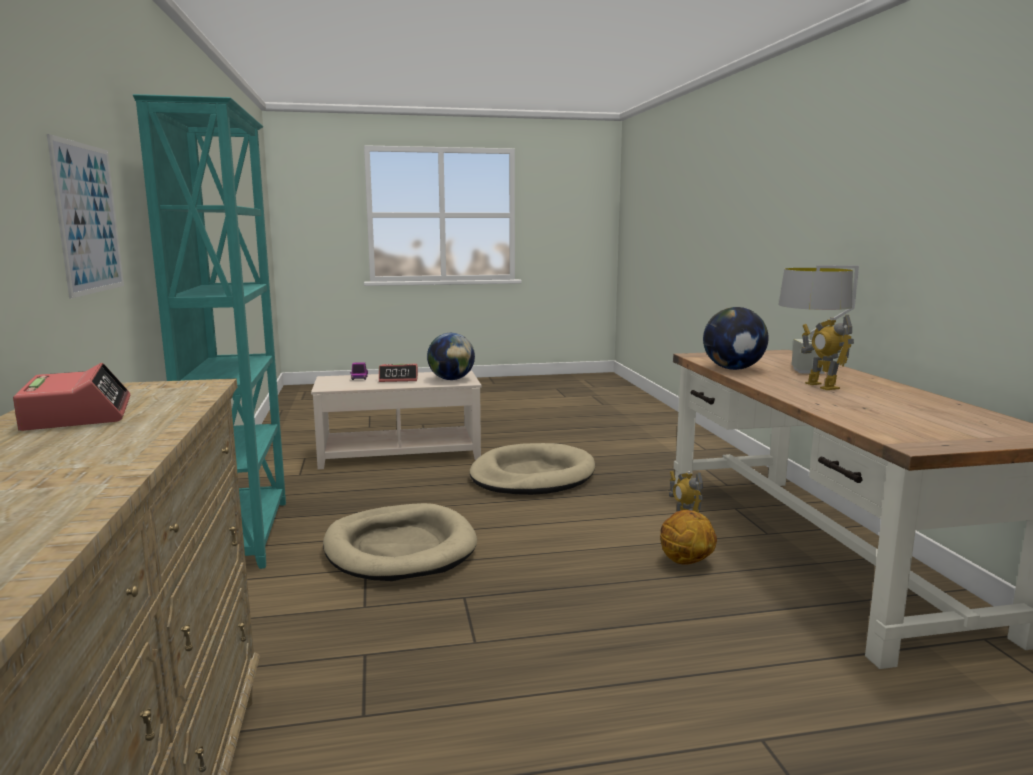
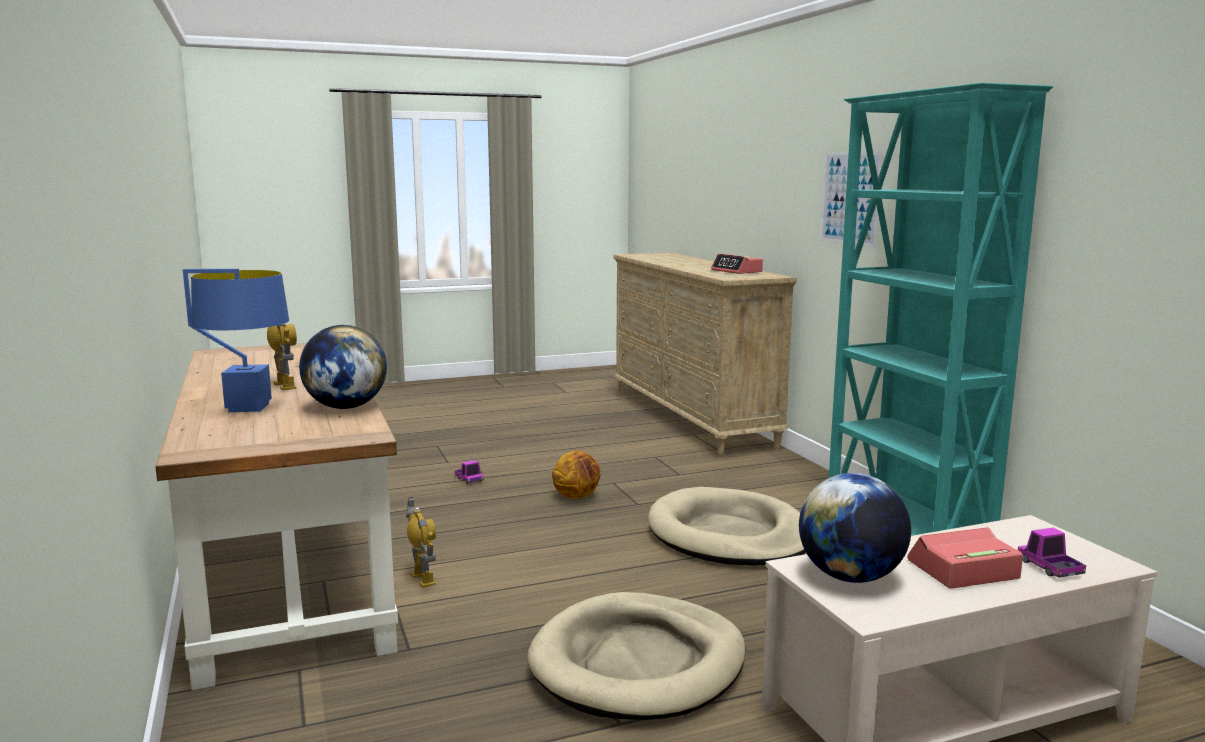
camera: 170 degrees right, 0 degrees up
(685, 562) = (441, 542): basketball -> basketball (577, 496)
(697, 673) = (469, 479): none -> toy truck
(809, 371) = (248, 407): grey table lamp -> blue table lamp

